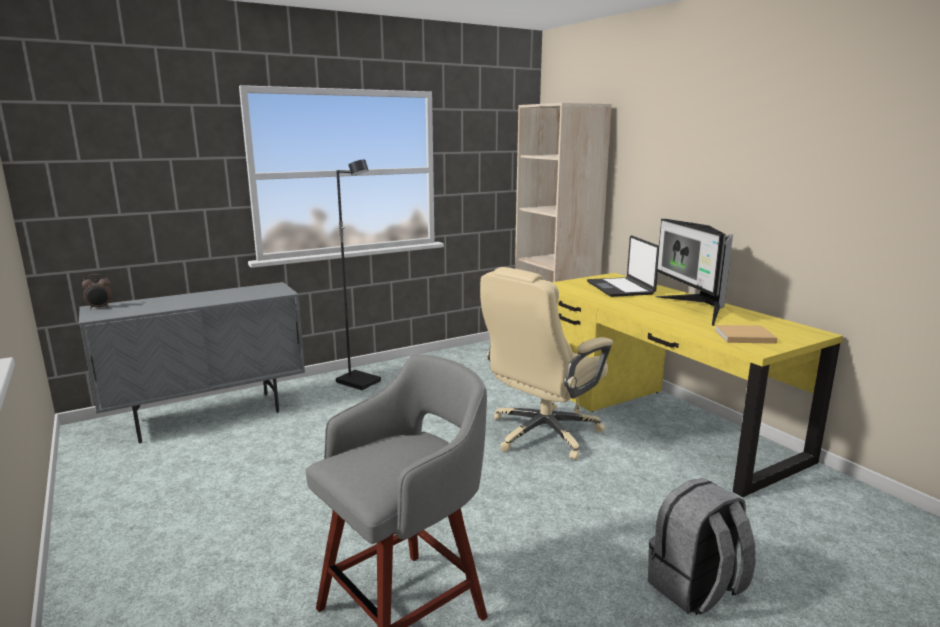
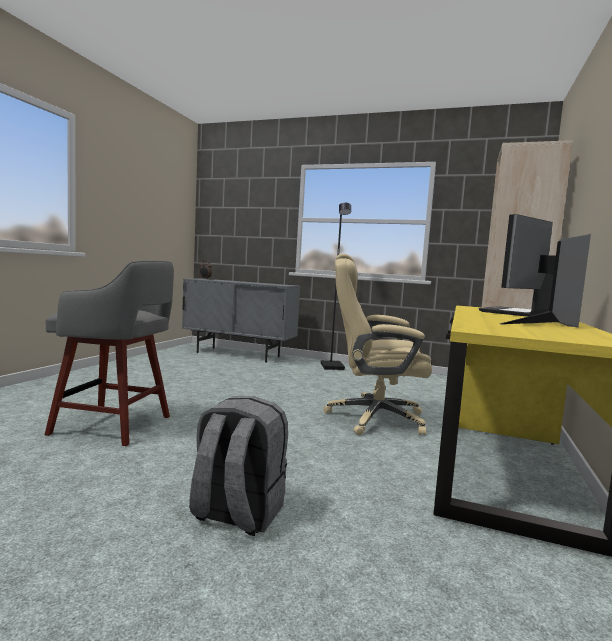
camera: 50 degrees right, 10 degrees down
(742, 336) = (500, 328): beige book -> none

